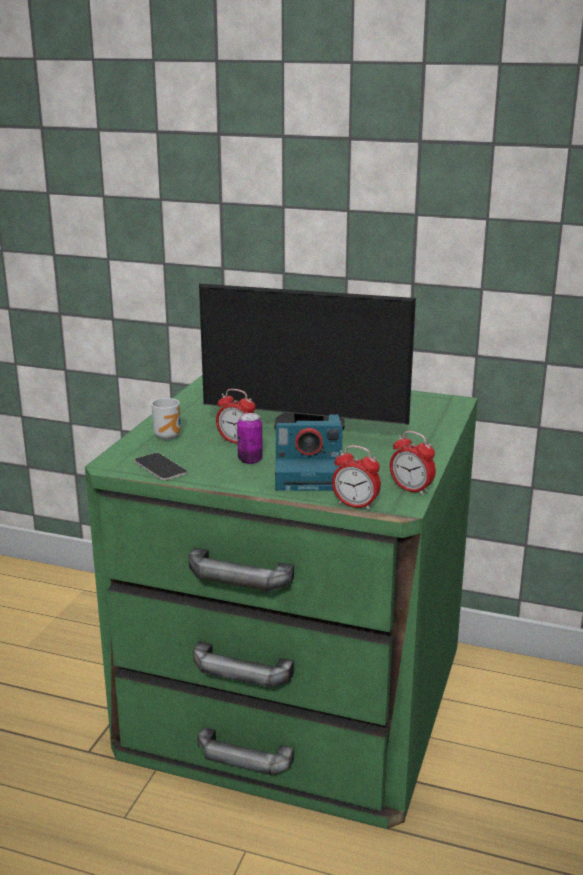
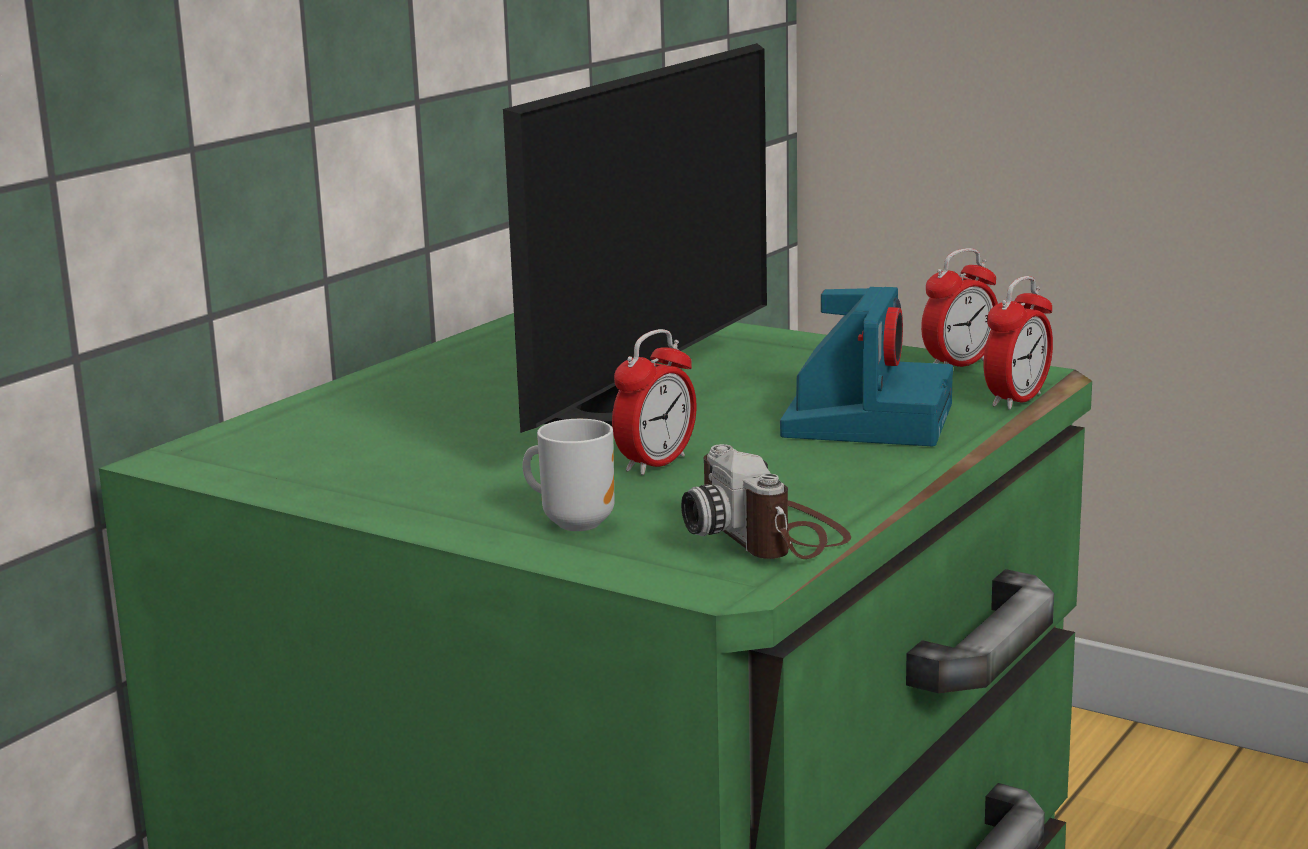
camera: 75 degrees left, 5 degrees down
(160, 467) = (770, 535): phone -> camera
(250, 460) = (768, 458): can -> none

